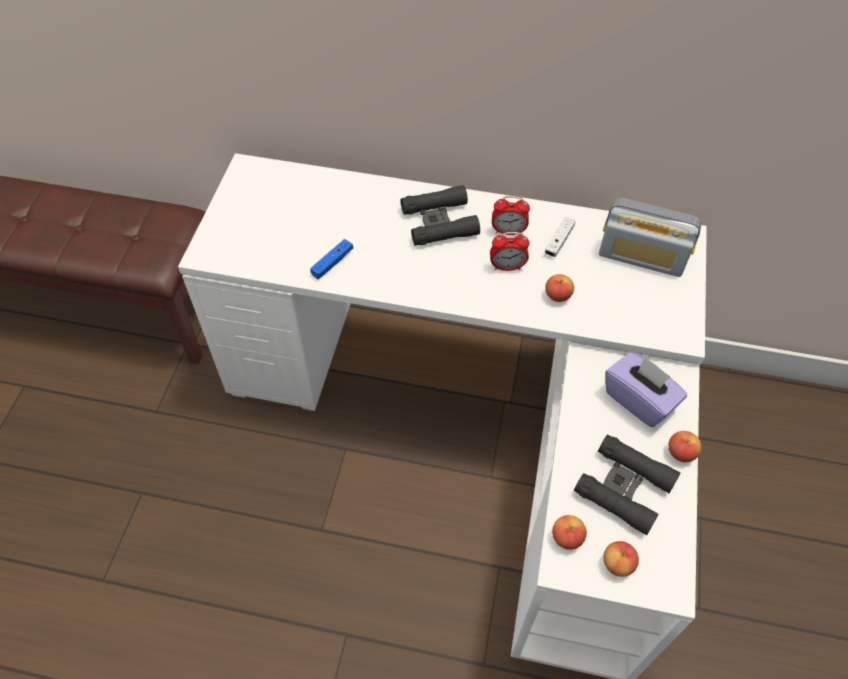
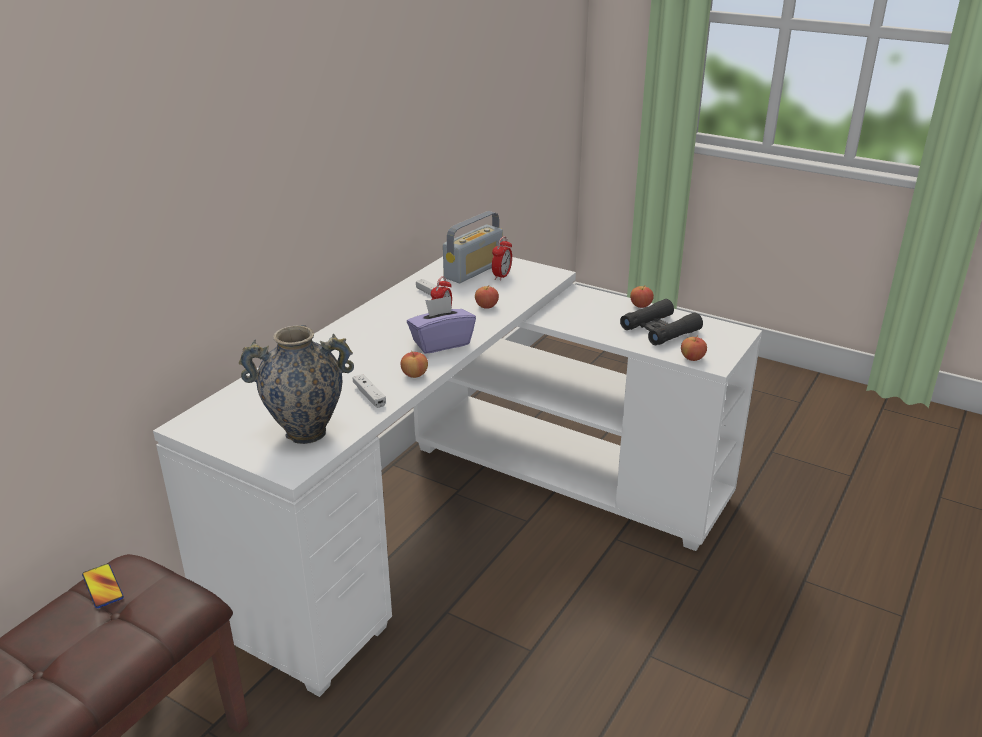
camera: 70 degrees left, 25 degrees down
(157, 216) = (103, 586): none -> phone
(259, 243) = (305, 432): none -> vase
(332, 263) = (369, 396): blue game controller -> white game controller
(439, 222) = (366, 337): black binoculars -> none
(508, 231) = (404, 311): alarm clock -> alarm clock (502, 276)
(617, 564) = (718, 345): apple -> apple (414, 374)
(639, 400) = (591, 309): purple tissue box -> purple tissue box (441, 343)

